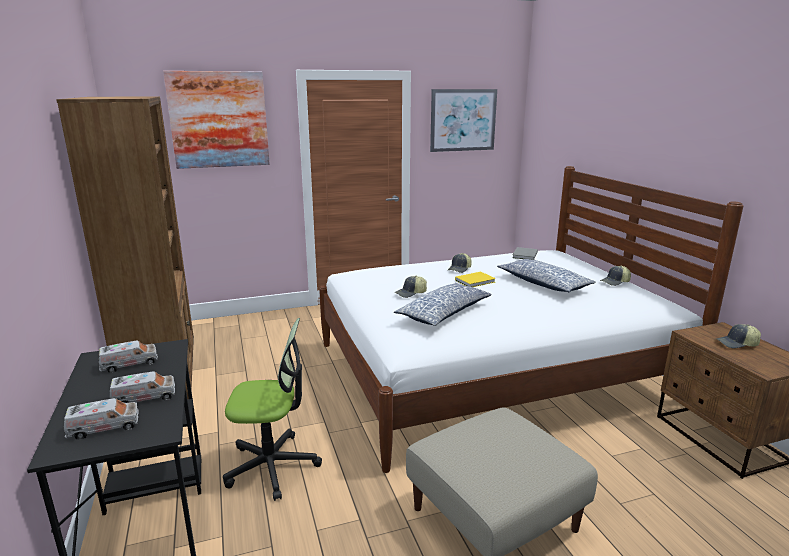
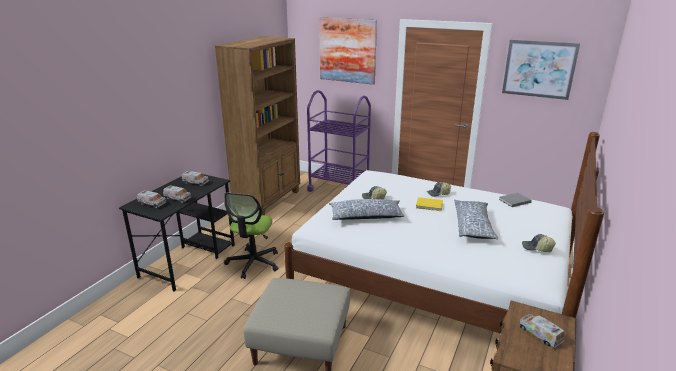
camera: 45 degrees right, 5 degrees up
(245, 327) = (339, 188): none -> purple cart
(272, 466) = (253, 263): office chair -> office chair turned 60 degrees clockwise
(737, 344) = (540, 334): cap -> toy truck

